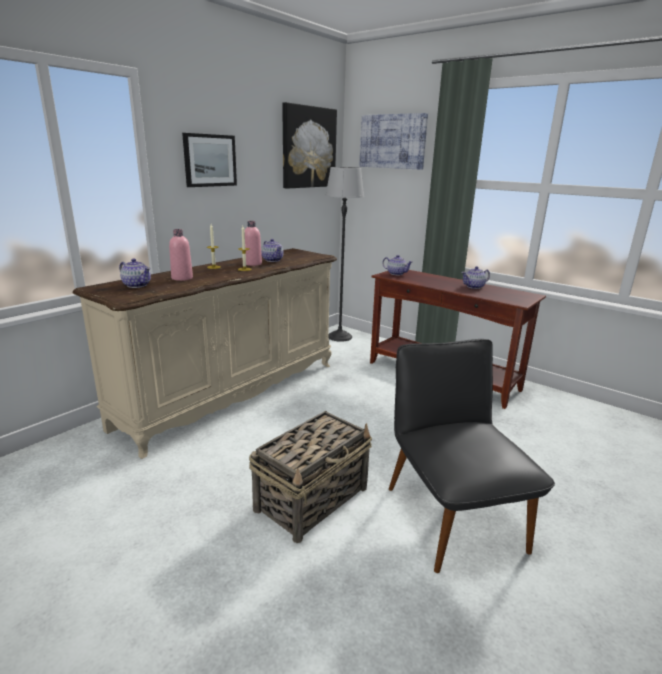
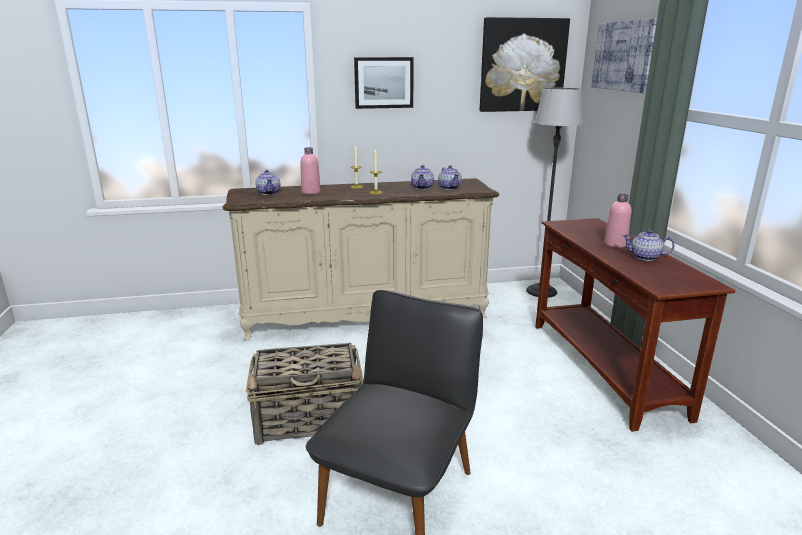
camera: 40 degrees right, 0 degrees up
(252, 264) = (395, 188): pink bottle -> pink bottle (615, 244)
(396, 273) = (577, 224): teapot -> teapot (449, 188)

